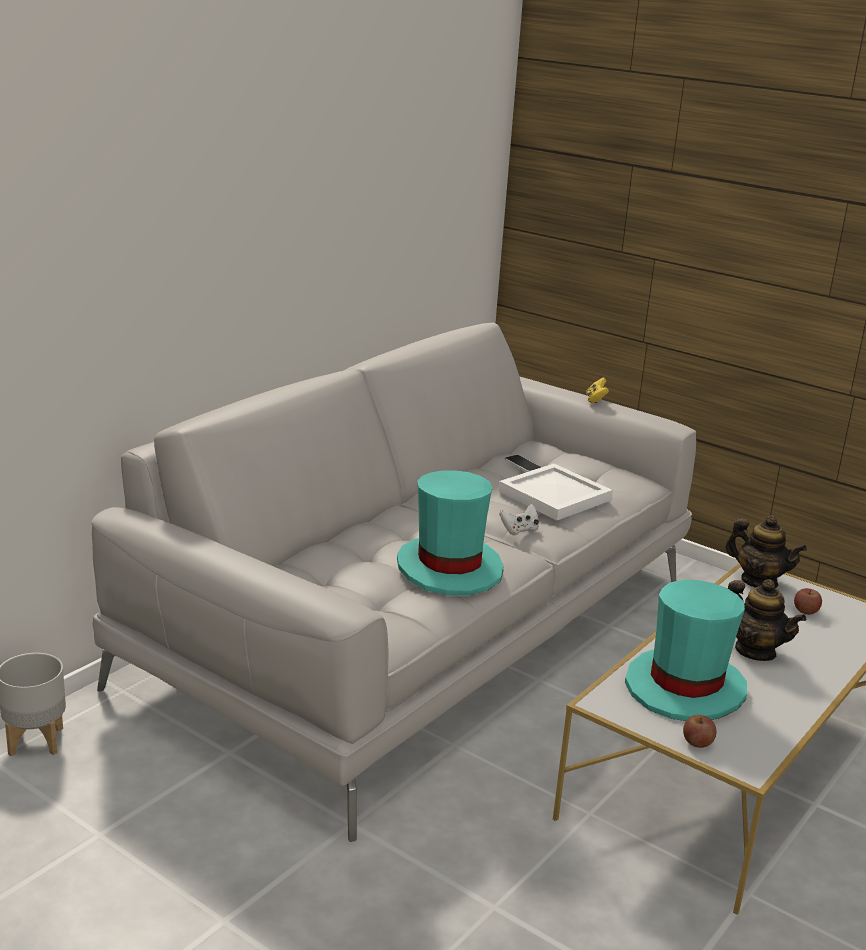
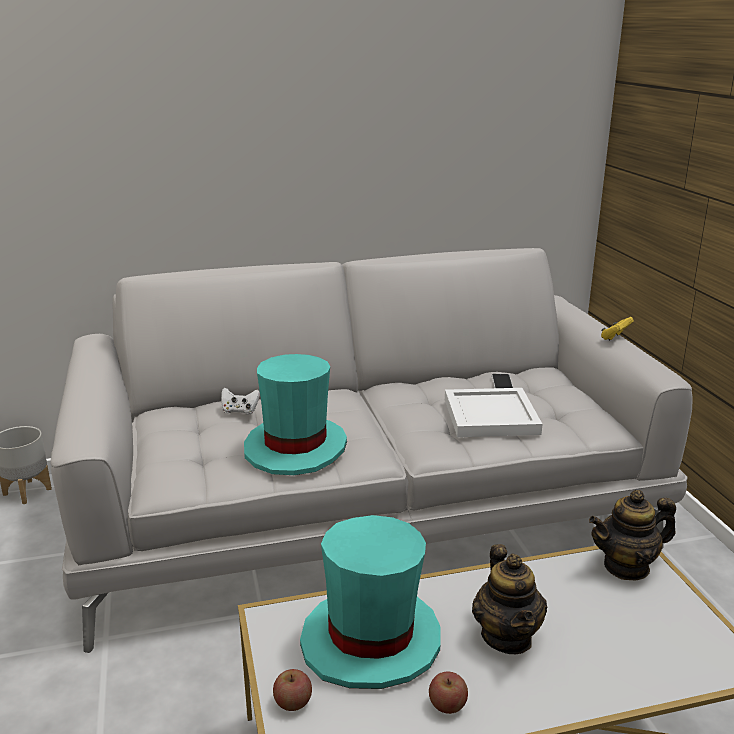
camera: 40 degrees right, 0 degrees up
(519, 530) = (409, 436): white game controller -> white game controller (240, 411)
(759, 581) = (626, 566): teapot -> teapot turned 90 degrees clockwise
(805, 611) = (639, 619): apple -> apple (447, 705)

